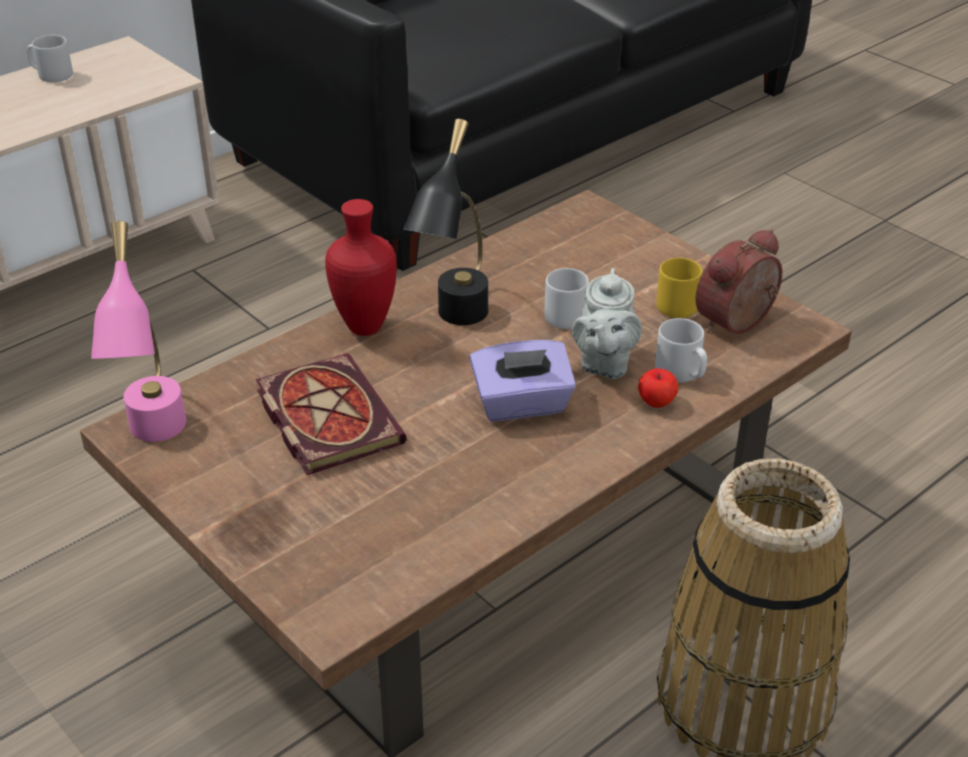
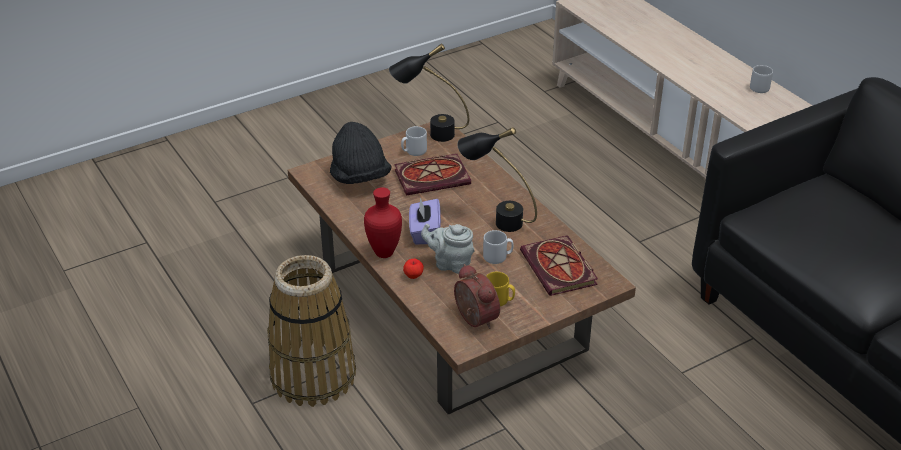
camera: 100 degrees right, 0 degrees up
(155, 442) = (430, 134): pink table lamp -> black table lamp
(342, 527) = (359, 177): none -> black hat
(364, 326) = (502, 191): red vase -> red vase (385, 253)
(573, 252) = (560, 269): none -> book
(681, 373) = (435, 289): grey mug -> grey mug (413, 151)

